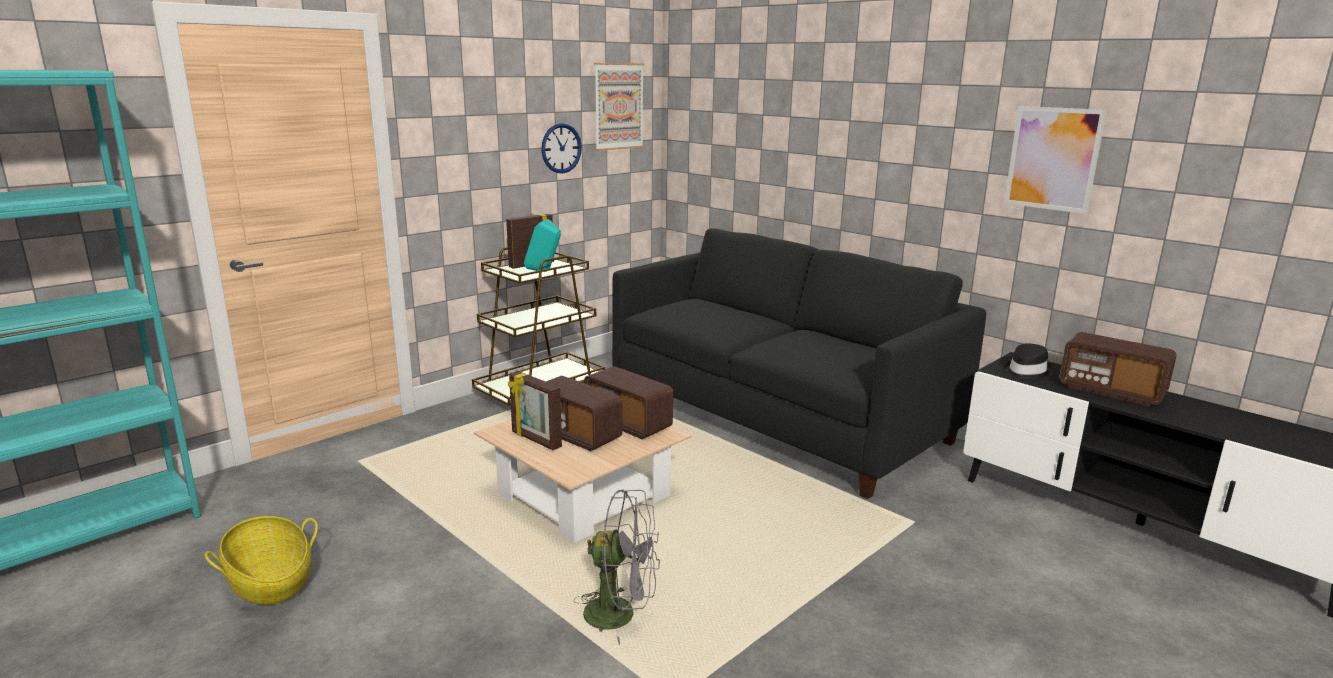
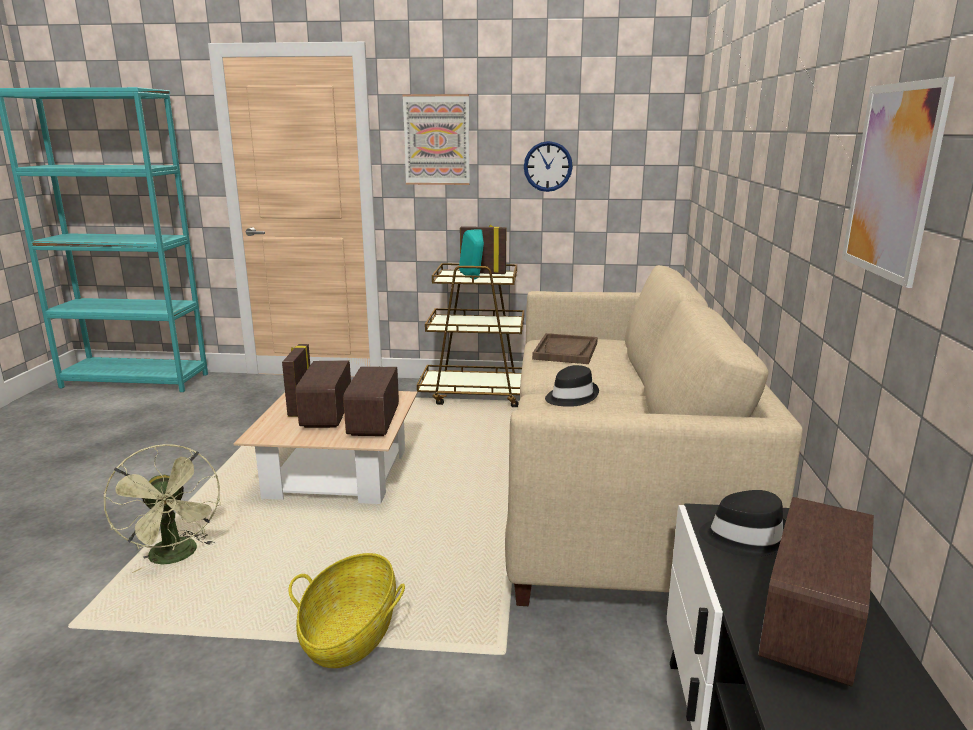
camera: 50 degrees right, 0 degrees up
(270, 582) = (129, 437): basket -> basket (350, 634)
(618, 106) = (627, 126): picture -> picture (437, 140)
(621, 614) = (176, 557): grey fan -> green fan
(694, 315) = (566, 351): none -> brown tray
(778, 417) = (615, 493): black sofa -> beige sofa
(782, 343) = (570, 397): none -> black hat
(1111, 391) = (810, 624): radio -> radio turned 150 degrees counterclockwise

